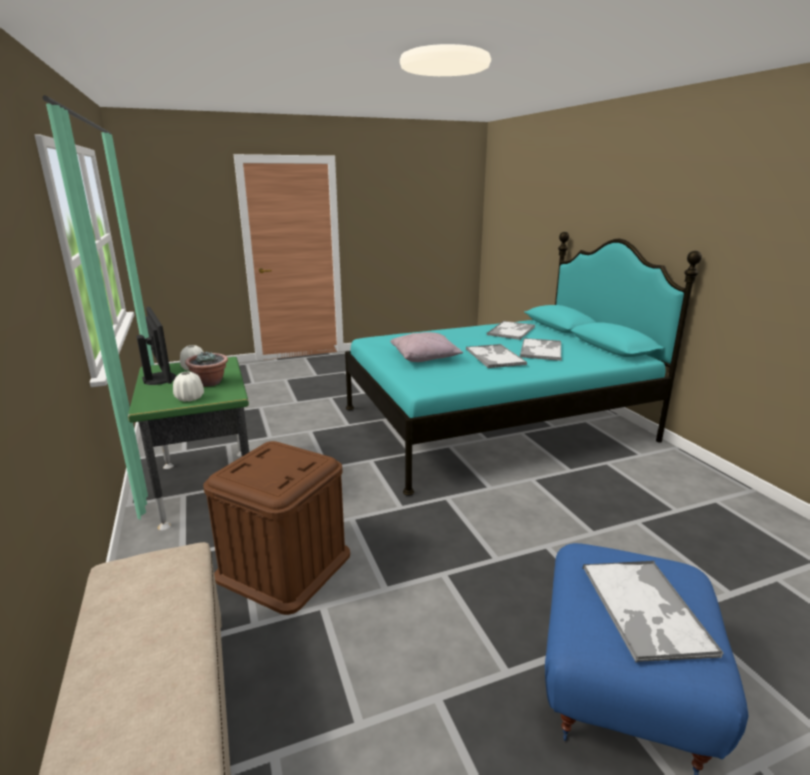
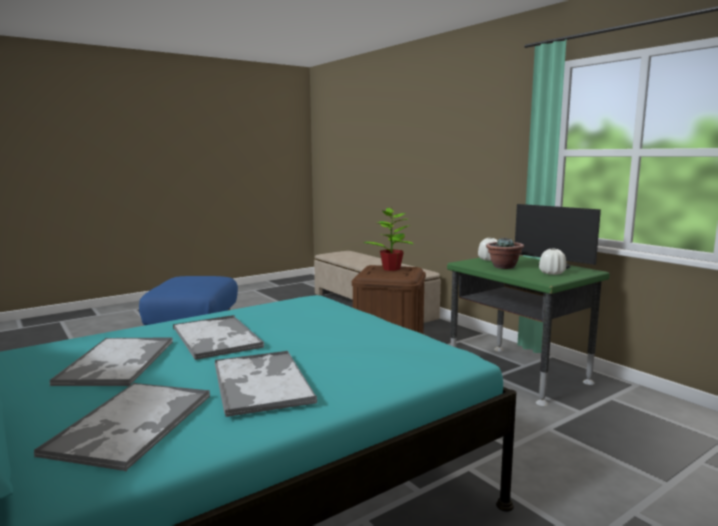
camera: 165 degrees right, 10 degrees down
(264, 472) = (391, 269): none -> potted plant
(425, 357) = (328, 330): purple pillow -> none
(645, 610) = (190, 280): tray -> tray (261, 382)

